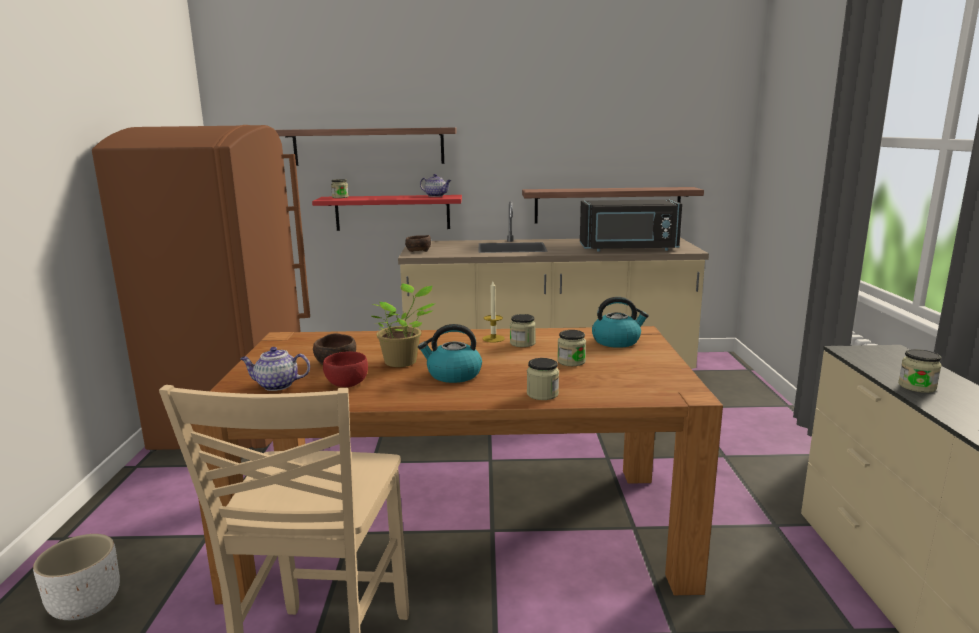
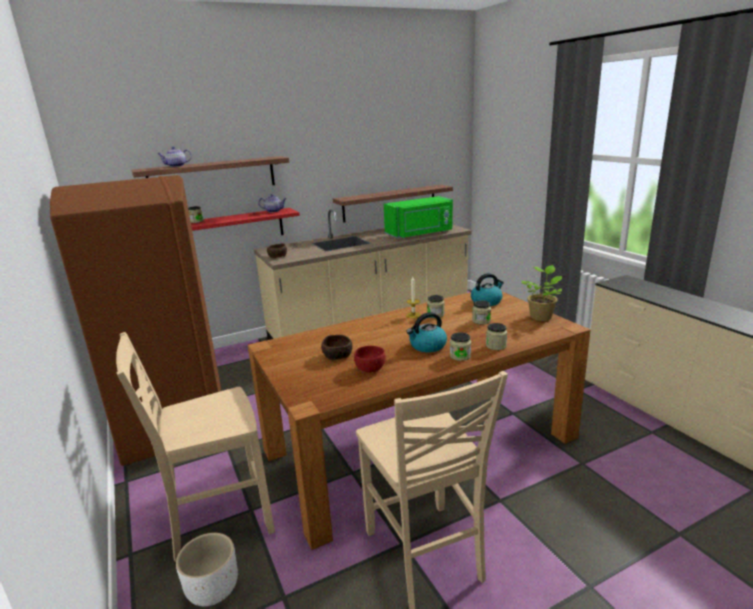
camera: 25 degrees left, 5 degrees up
(167, 534) = (218, 520): none -> beige chair
(276, 385) = (325, 383): teapot -> teapot (176, 166)
(403, 361) = (381, 344): potted plant -> potted plant (541, 316)
(628, 249) = (420, 234): black microwave -> green microwave
(917, 386) = (661, 298): jar -> jar (460, 356)

